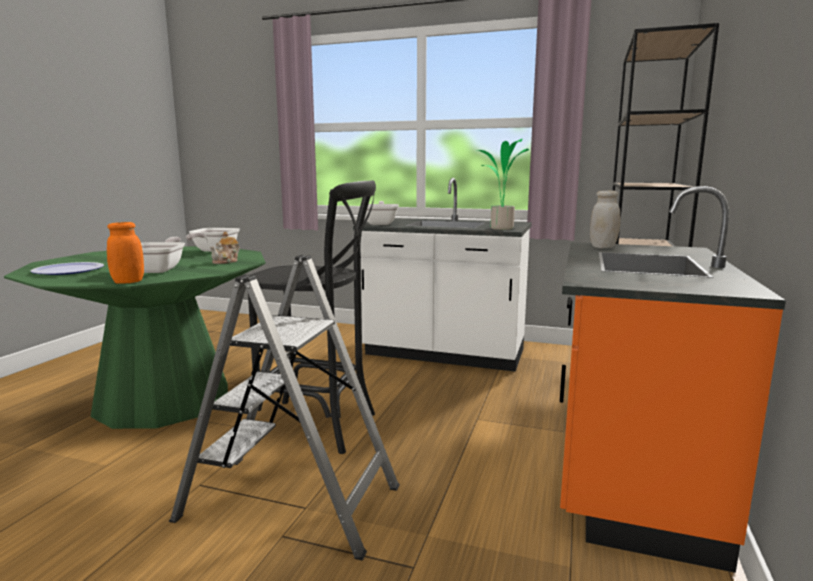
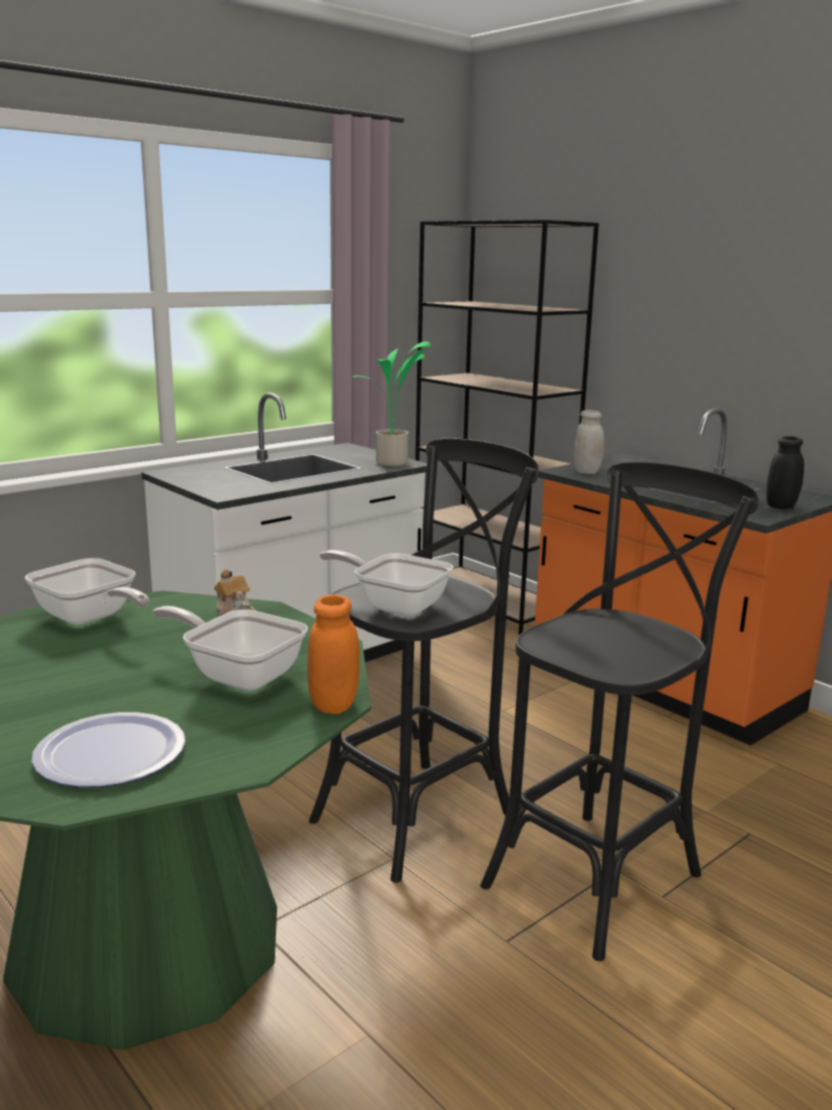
camera: 60 degrees left, 5 degrees up
(292, 502) = (600, 875): grey step ladder -> black stool
(381, 223) = (221, 487): frying pan -> frying pan (394, 605)
(655, 284) = (781, 506): none -> black jar

